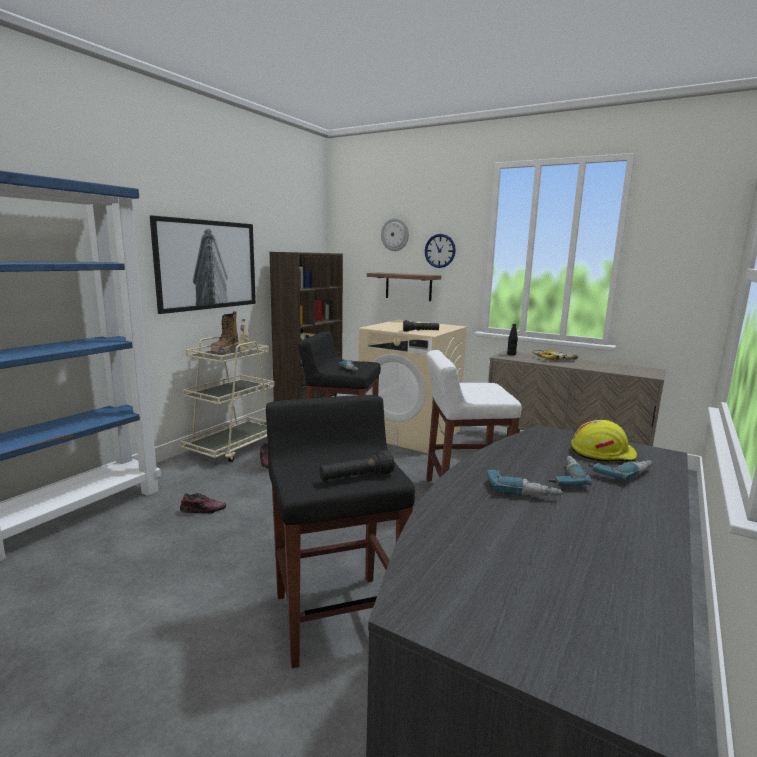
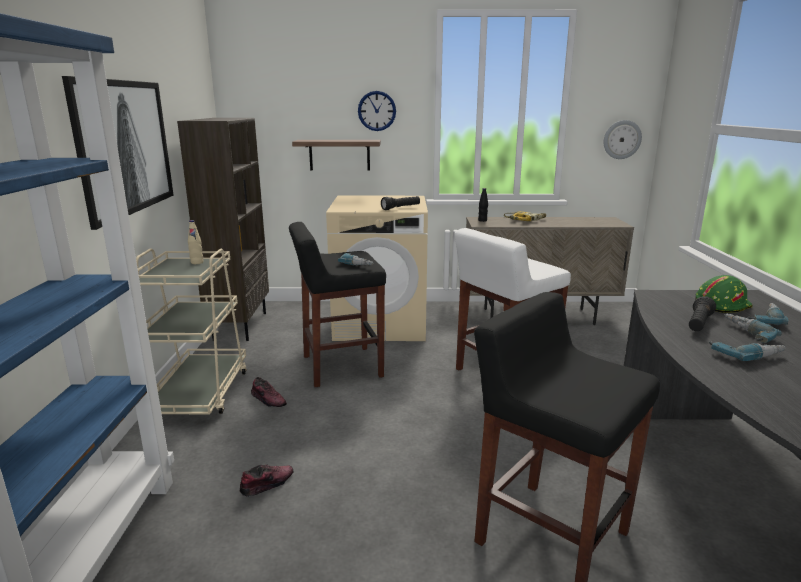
camera: 30 degrees left, 5 degrees up
(225, 351) = (172, 268): boot -> none
(356, 478) = (612, 385): black flashlight -> black flashlight (698, 324)
(395, 234) = (316, 92): wall clock -> wall clock (622, 139)
(602, 453) = (721, 304): yellow hard hat -> green hard hat

